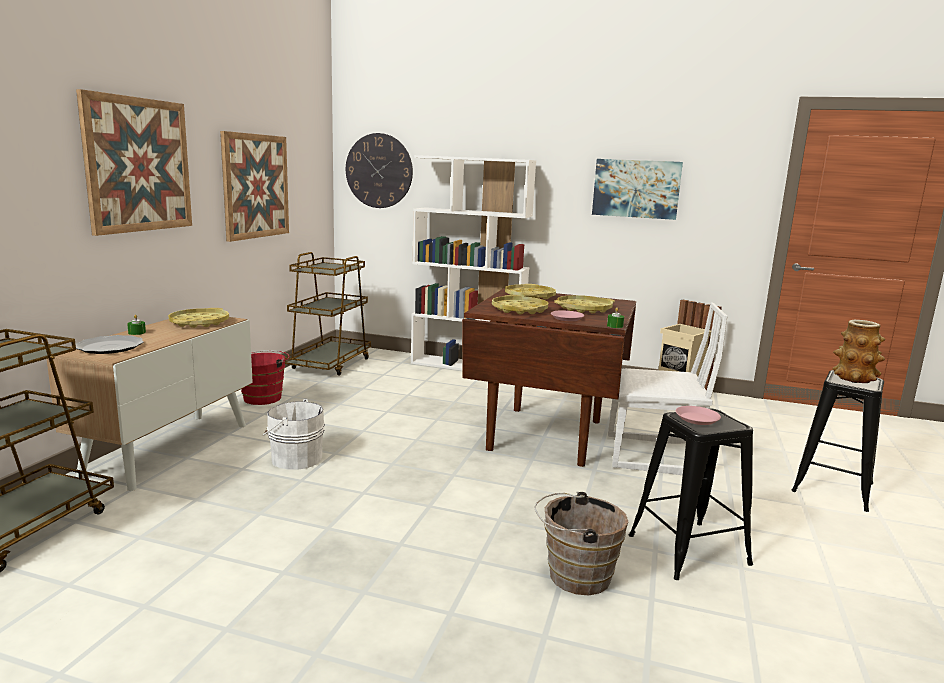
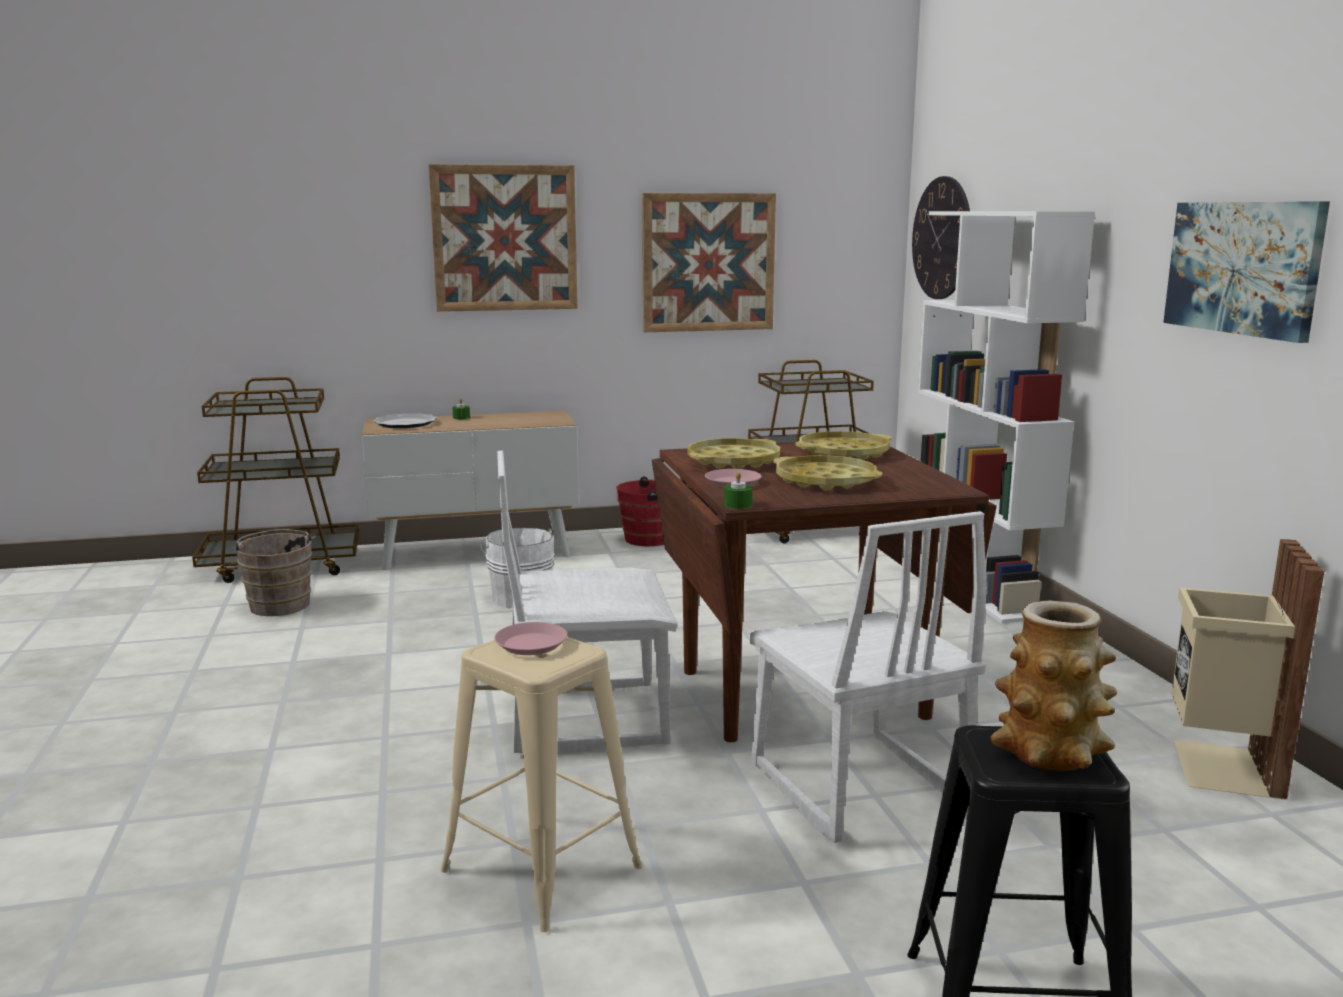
camera: 60 degrees right, 0 degrees up
(199, 322) = (529, 419): yellow tray -> none
(518, 490) = (586, 717): none -> white chair
(574, 575) = (397, 797): brown bucket -> brown bucket (280, 604)
(689, 549) = (542, 869): black stool -> beige stool

